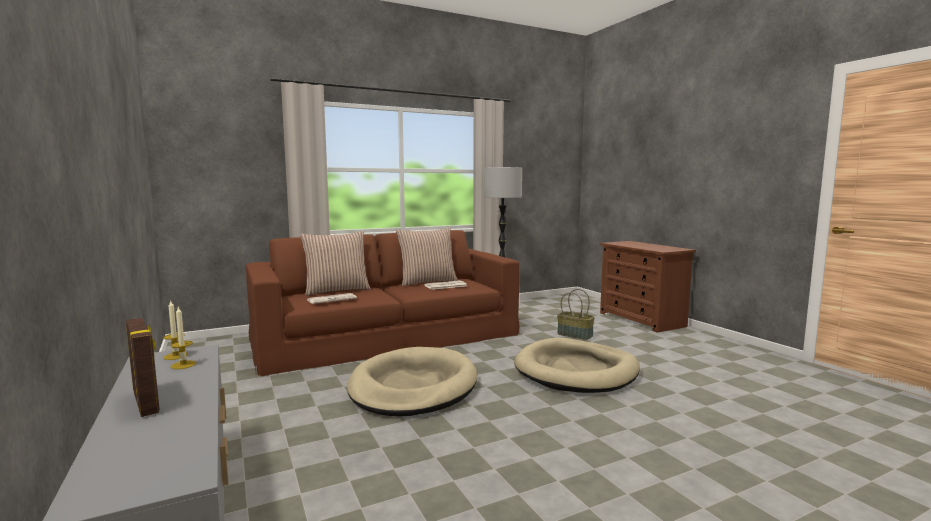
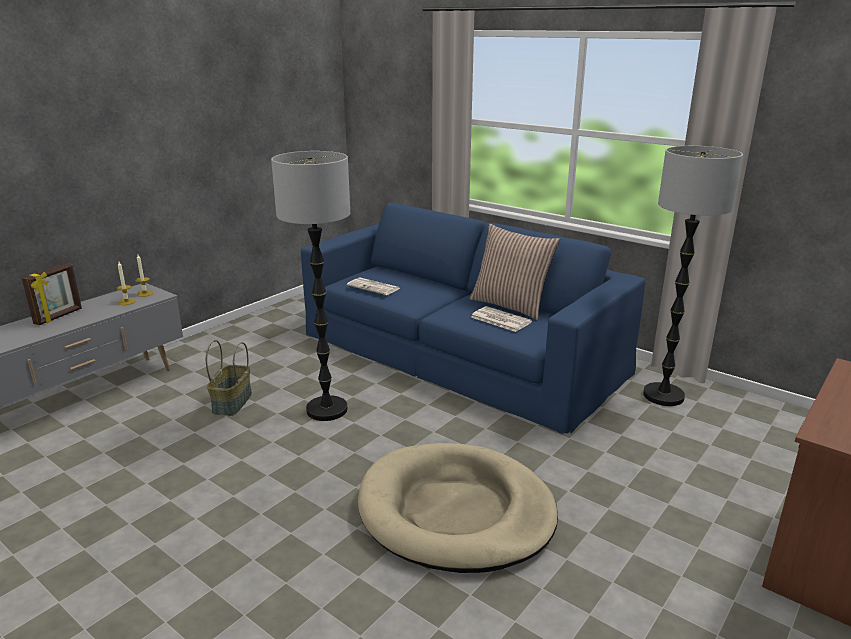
camera: 65 degrees right, 15 degrees up
(336, 290) = (413, 278): pillow -> none
(386, 336) = (460, 351): brown sofa -> blue sofa
(413, 387) = (326, 410): beige dog bed -> floor lamp
(575, 335) = (624, 486): basket -> basket (233, 403)

